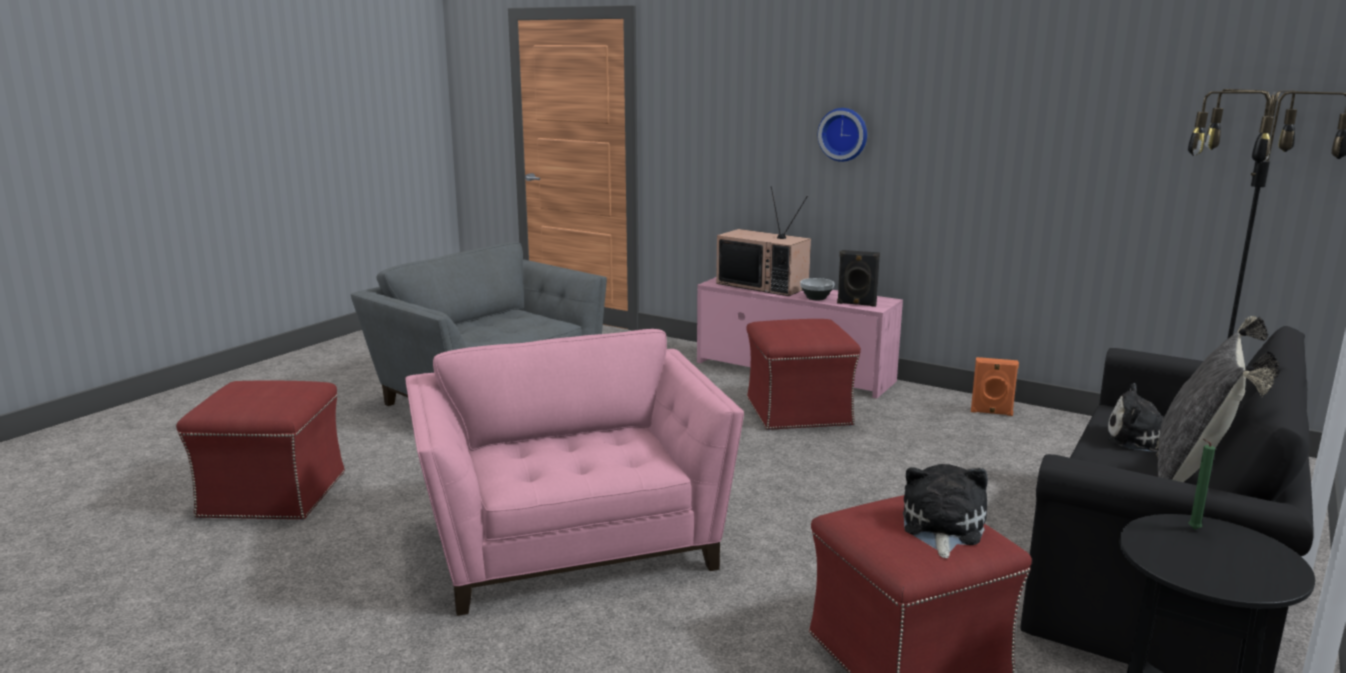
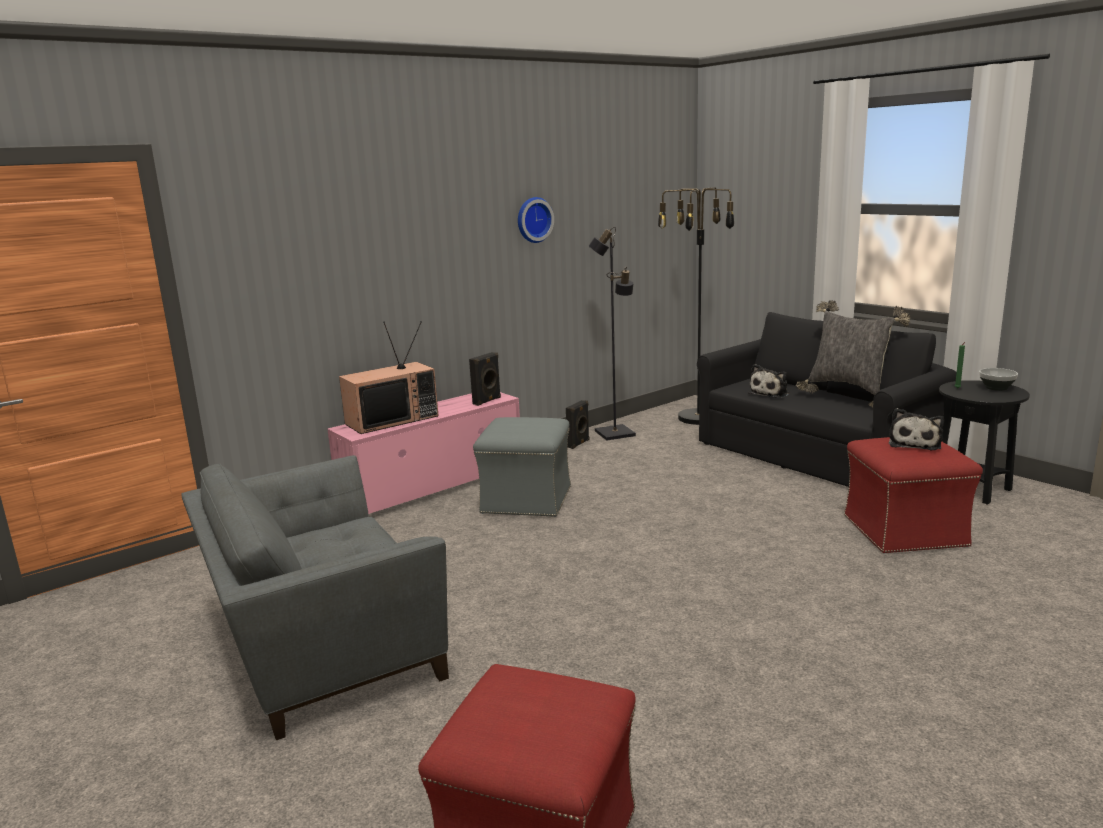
camera: 70 degrees left, 0 degrees up
(572, 540) = (733, 627): pink armchair -> none
(797, 412) = (526, 500): red ottoman -> grey ottoman
(816, 298) = (455, 409): bowl -> bowl (997, 388)
(844, 134) = (420, 260): wall clock -> wall clock (533, 220)
(941, 528) = (914, 443): plush toy -> plush toy turned 105 degrees counterclockwise
(991, 412) = (579, 444): orange speaker -> black speaker
(1056, 427) = (615, 433): none -> black floor lamp

